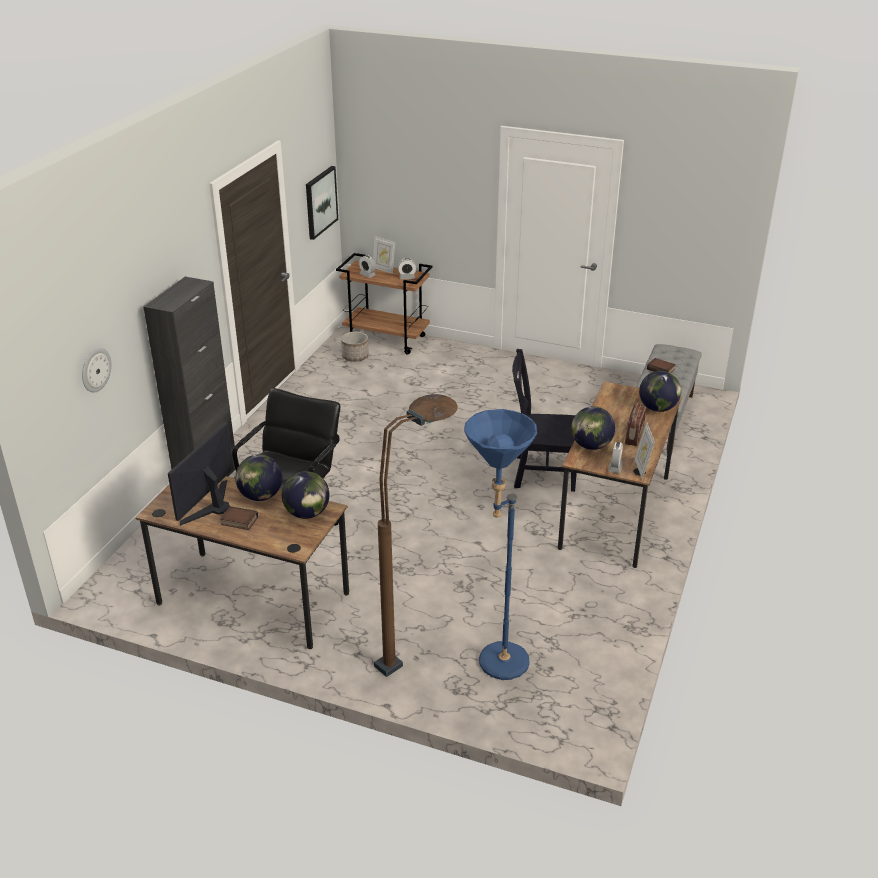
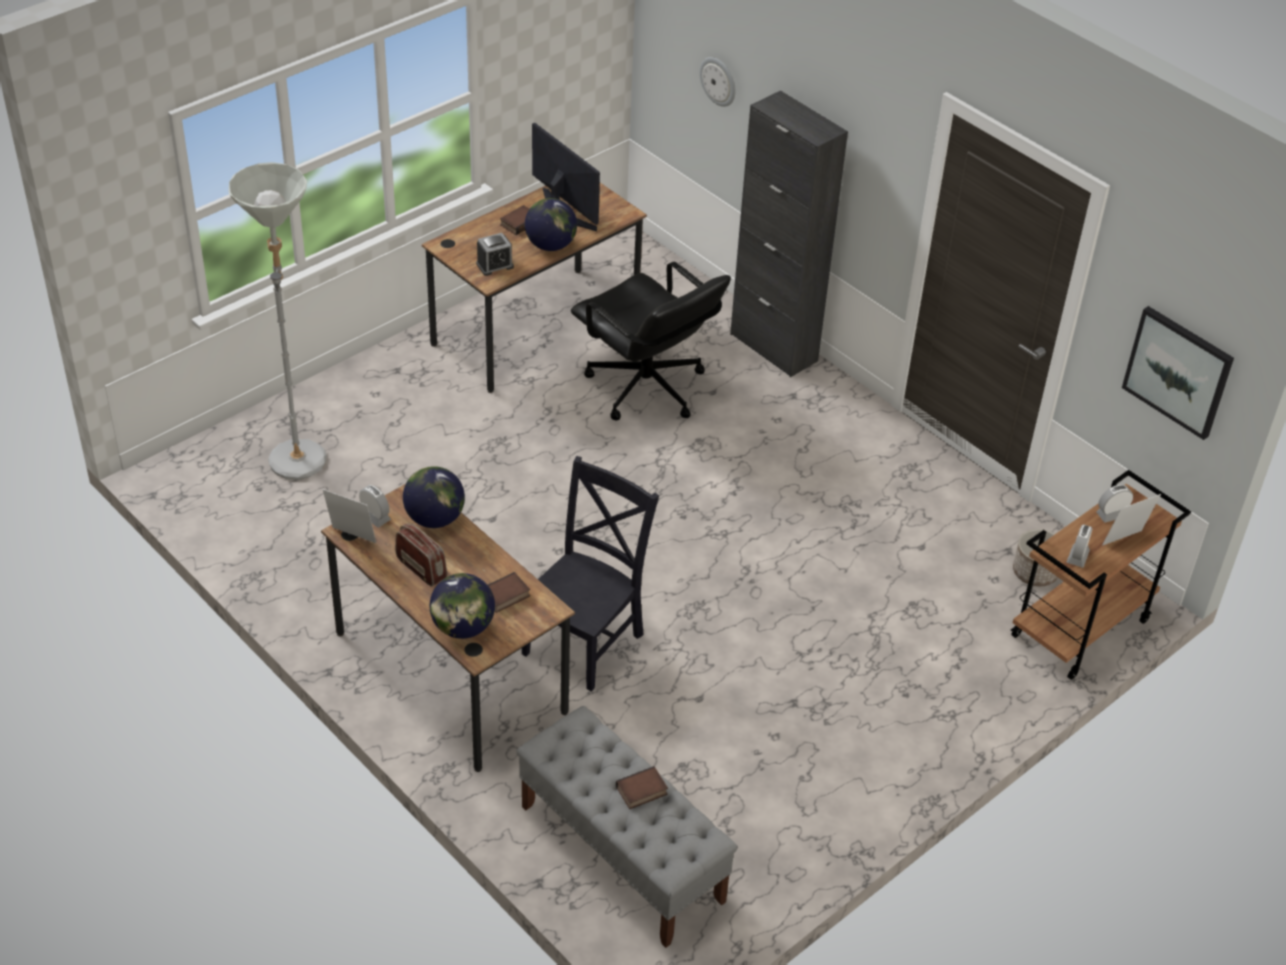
camera: 115 degrees right, 10 degrees up
(307, 513) = (495, 265): globe -> alarm clock
(421, 645) = (370, 414): brown floor lamp -> none
(494, 666) = (298, 452): blue floor lamp -> grey floor lamp
(620, 403) = (505, 596): none -> book

